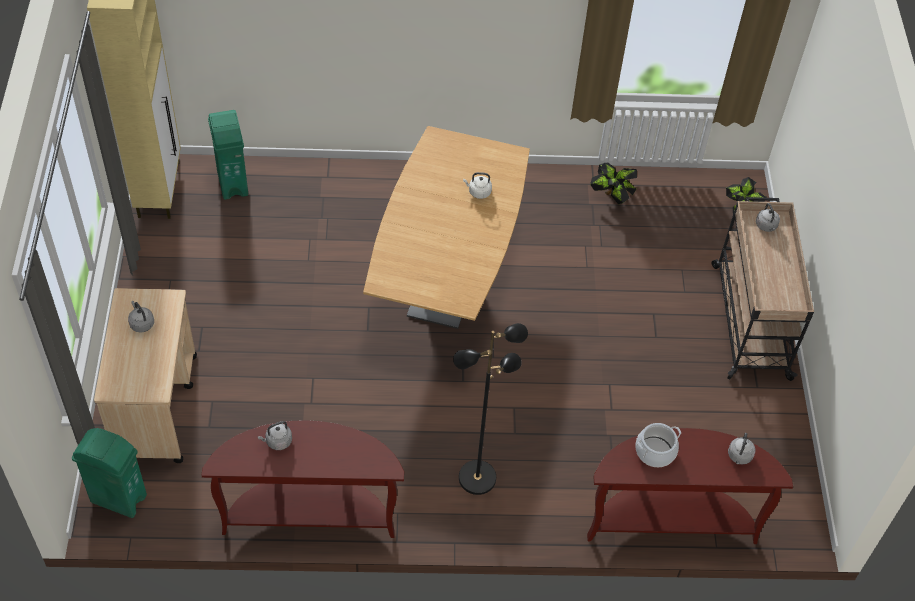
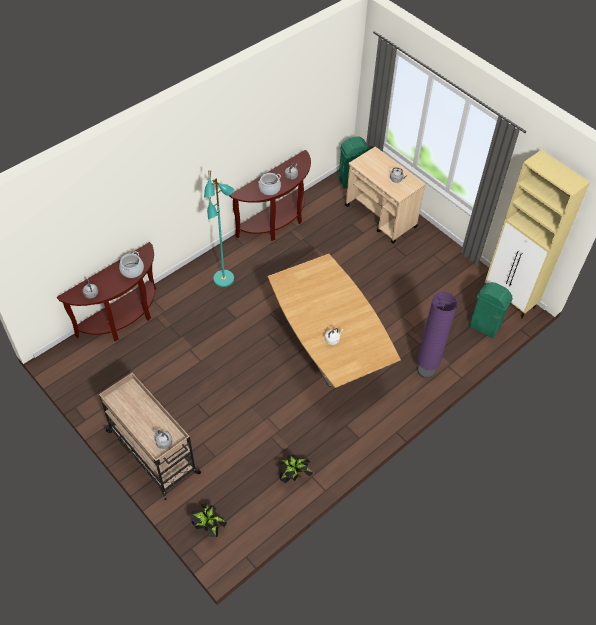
camera: 140 degrees right, 0 degrees up
(335, 443) = (269, 189): none -> cooking pot
(358, 189) = (426, 371): none -> purple floor lamp
(477, 477) = (224, 279): black floor lamp -> turquoise floor lamp

